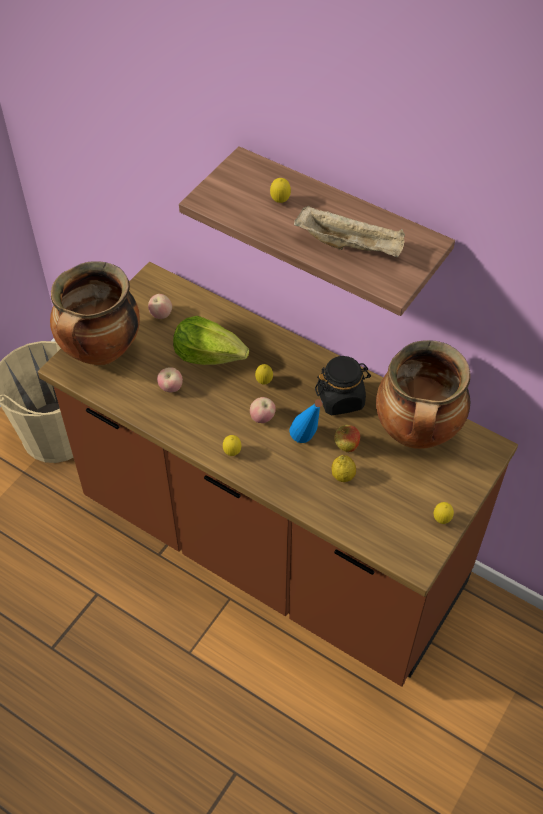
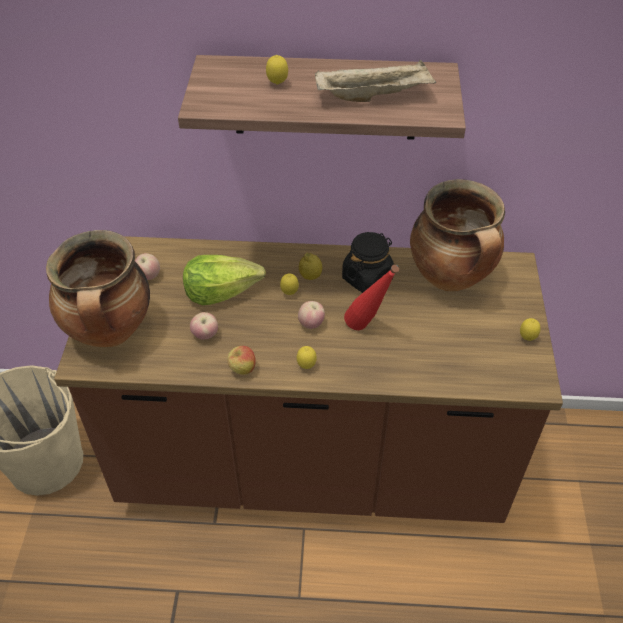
camera: 30 degrees left, 5 degrees down
(306, 445) = (367, 329): blue bottle -> red bottle
(343, 476) = (419, 341): lemon -> lemon (310, 276)
(346, 446) = (402, 315): apple -> apple (242, 369)

